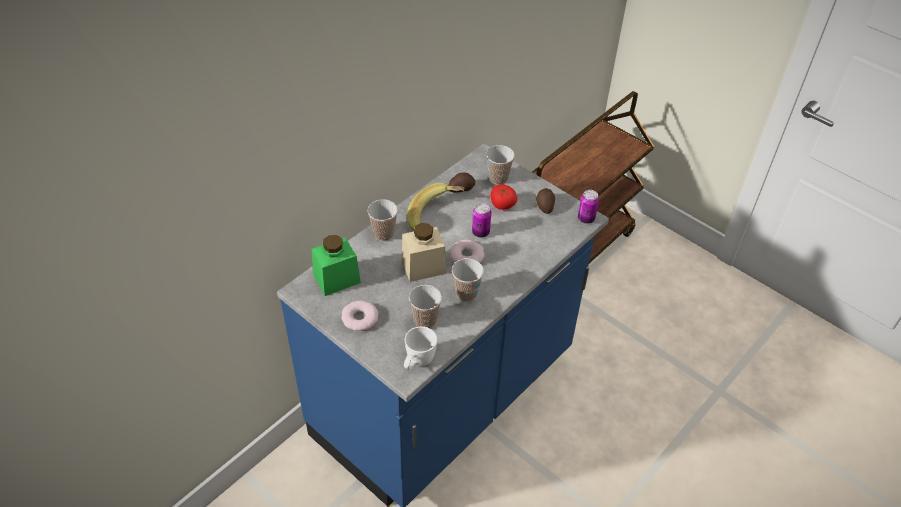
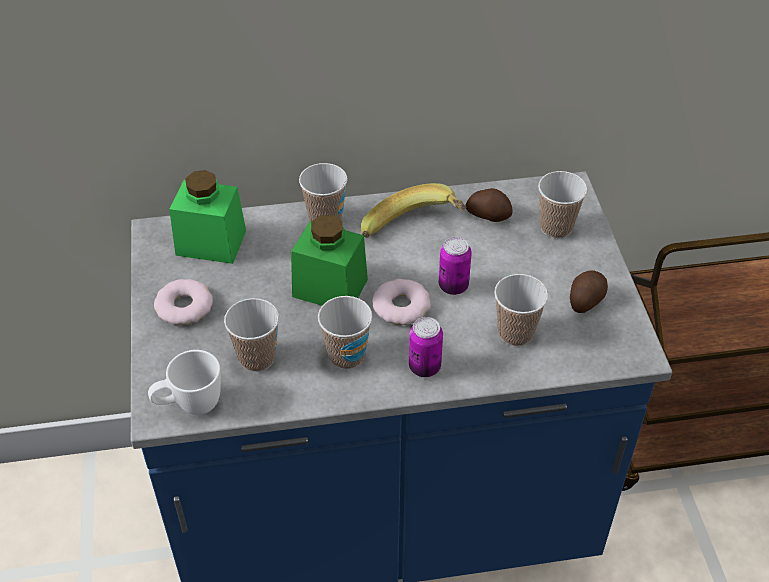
camera: 40 degrees right, 0 degrees up
(423, 267) = (330, 288): beige jar -> green jar
(502, 205) = (523, 266): tomato -> none
(530, 238) = (515, 333): none -> cup
(586, 219) = (632, 352): can -> can (424, 367)

